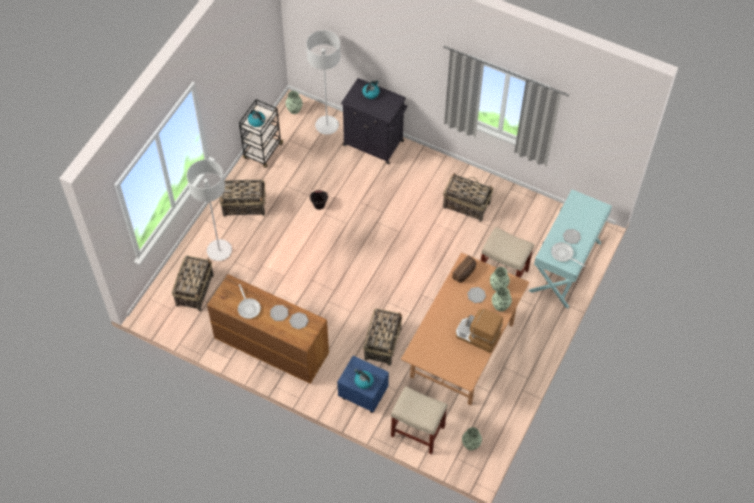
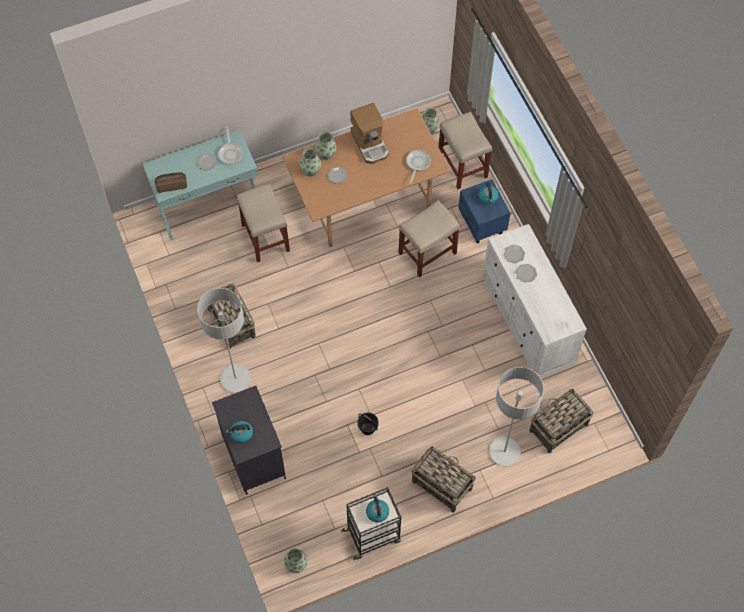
camera: 140 degrees left, 5 degrees up
(248, 307) = (550, 298): frying pan -> frying pan (417, 164)
(271, 346) = (528, 321): brown dresser -> white dresser
(327, 126) = (280, 515): grey floor lamp -> grey floor lamp (235, 379)
(383, 343) = (427, 253): basket -> beige stool
(465, 273) = (328, 200): bread -> bread (171, 184)

